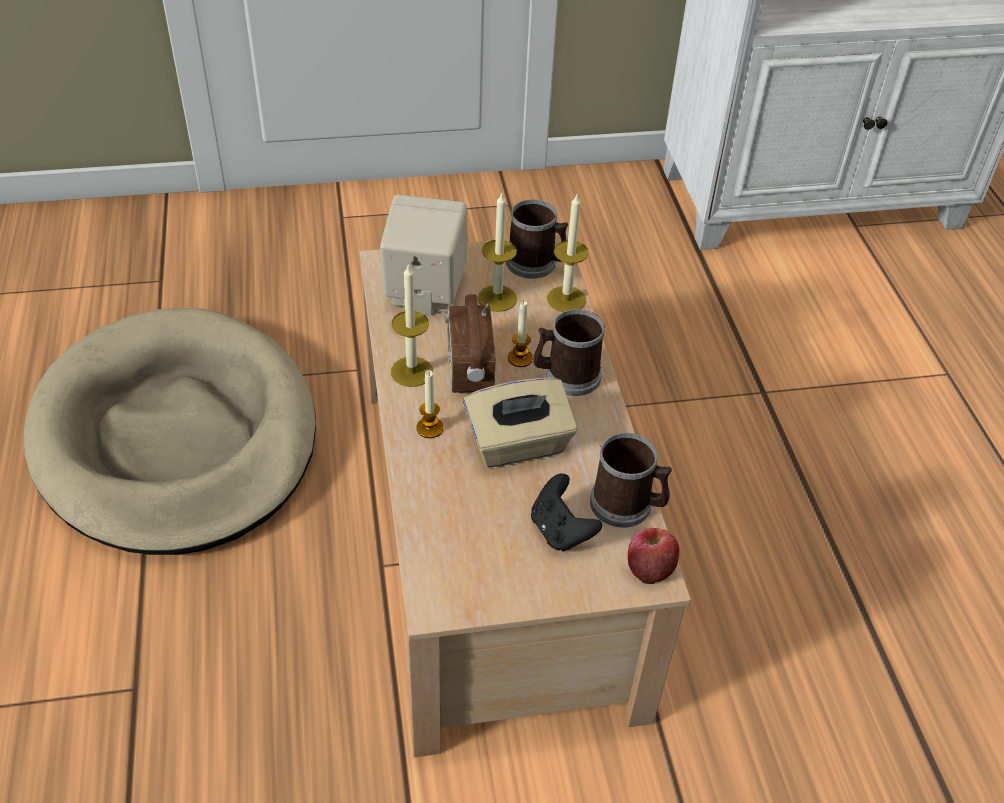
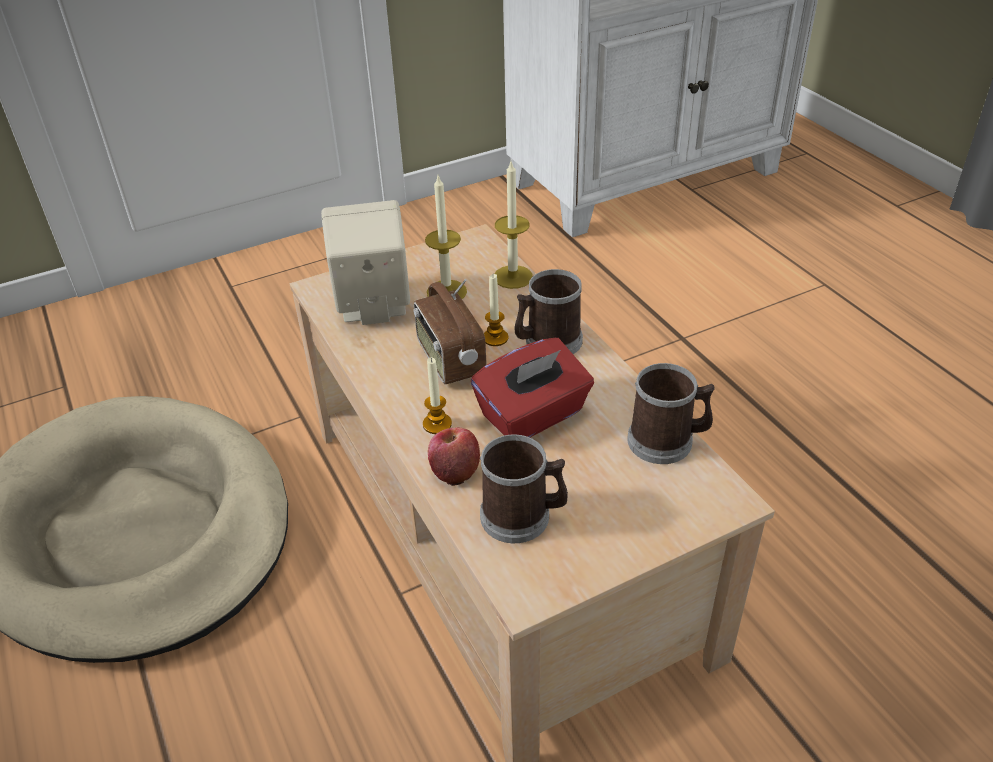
camera: 15 degrees left, 5 degrees down
(411, 371) = (393, 377): candle -> none
(518, 445) = (533, 415): beige tissue box -> red tissue box
(536, 264) = (469, 254): mug -> mug (523, 516)
(560, 530) = (616, 483): black game controller -> none
(649, 567) = (720, 492): apple -> apple (454, 470)

